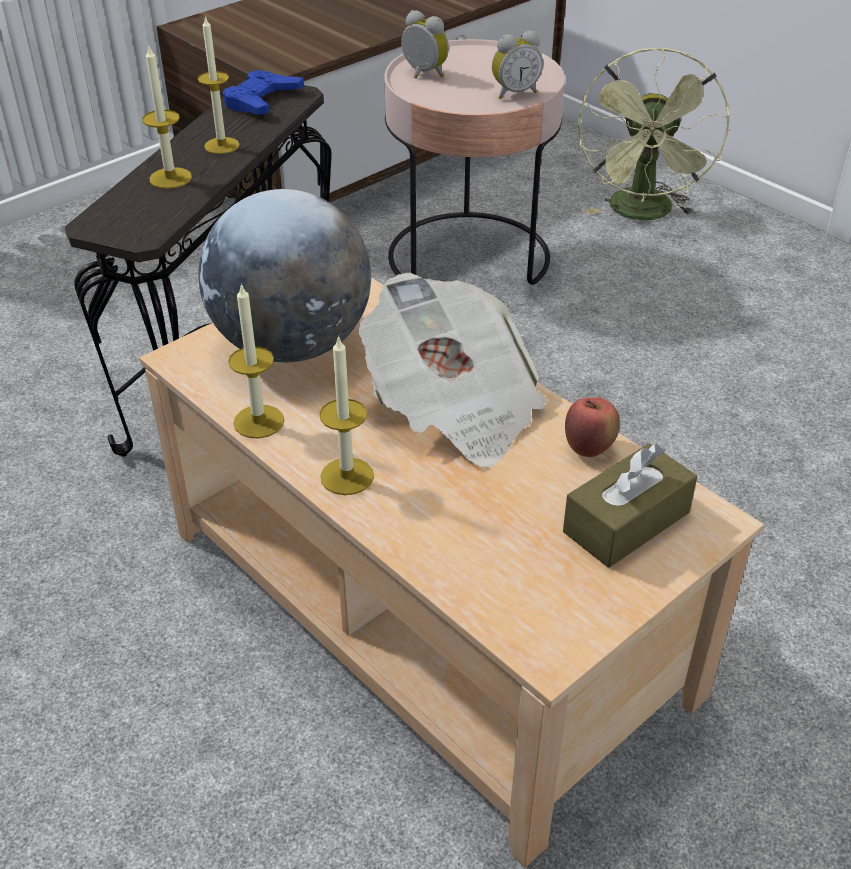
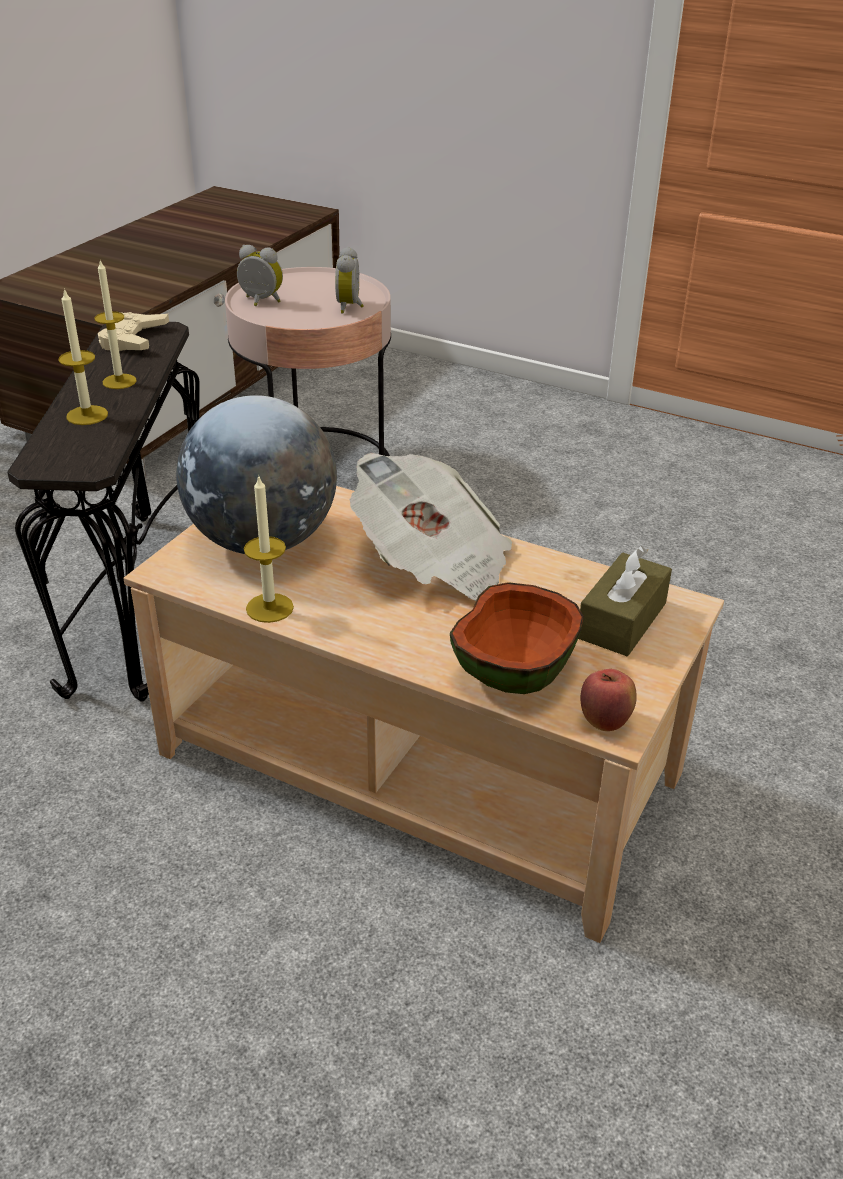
camera: 20 degrees left, 5 degrees down
(262, 100) = (133, 339): blue game controller -> beige game controller
(347, 476) = (374, 635): candle -> none
(472, 552) = (513, 669): none -> bowl
(514, 93) = (351, 307): alarm clock -> alarm clock turned 135 degrees clockwise
(589, 448) = (562, 572): apple -> apple (605, 721)
(643, 214) = (451, 407): green fan -> none

